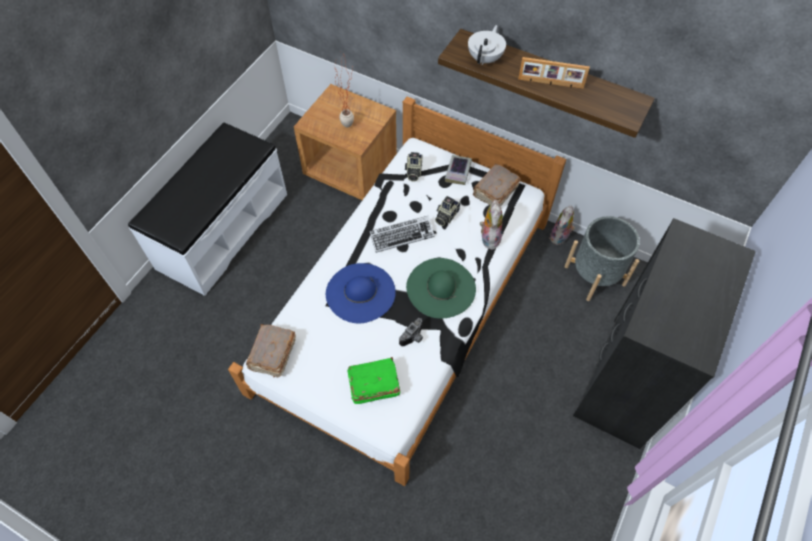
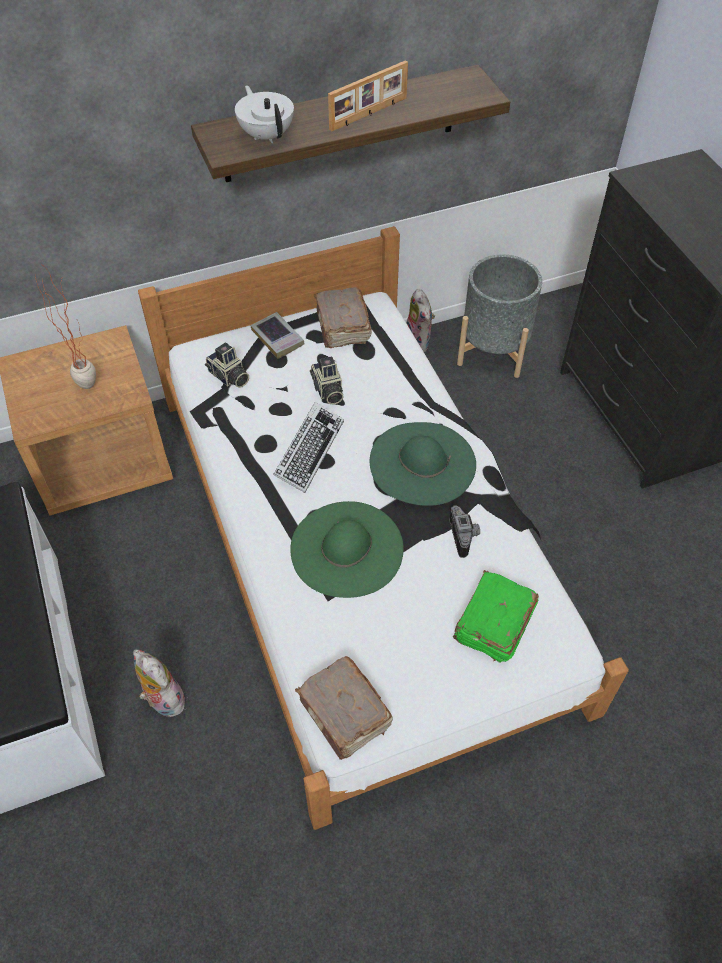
camera: 50 degrees left, 5 degrees down
(360, 292) = (347, 549): blue hat -> green hat
(489, 237) = (397, 374): plush toy -> plush toy (162, 700)

